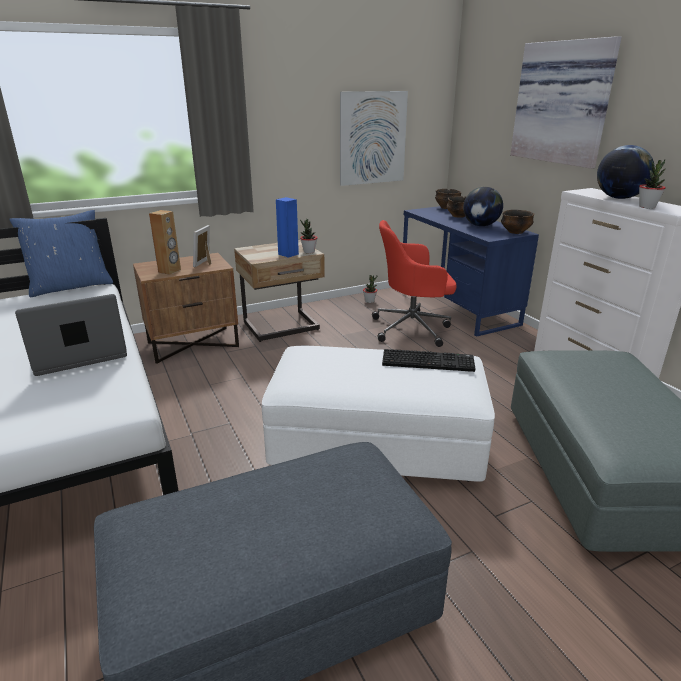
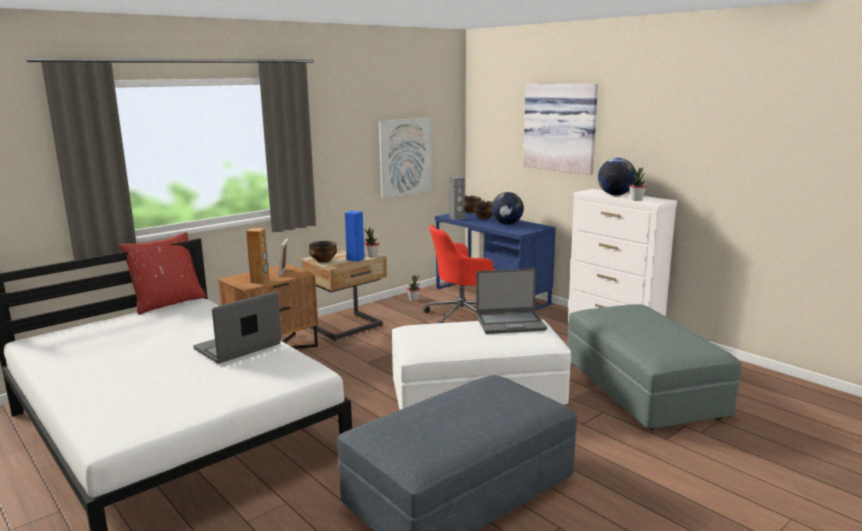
camera: 15 degrees left, 10 degrees down
(71, 286) = (168, 303): blue pillow -> red pillow
(426, 214) = (457, 218): none -> grey speaker
(429, 361) = (510, 323): keyboard -> laptop
(515, 232) = (537, 227): bowl -> bowl (323, 261)

